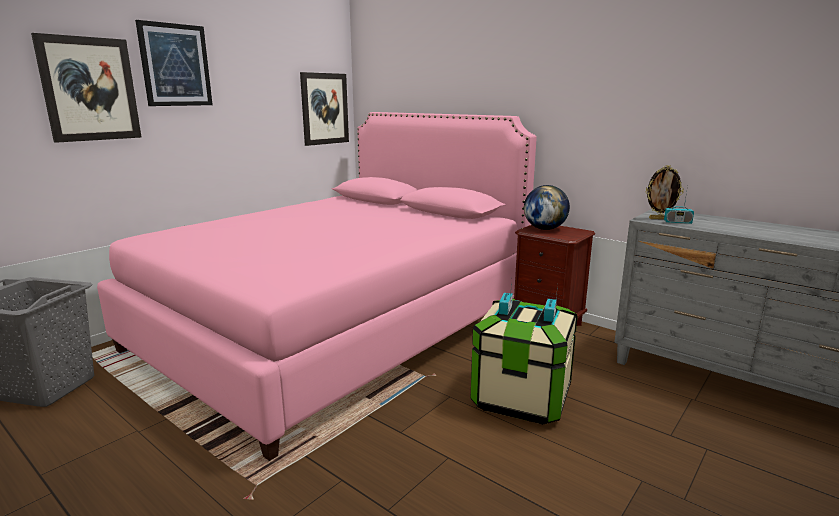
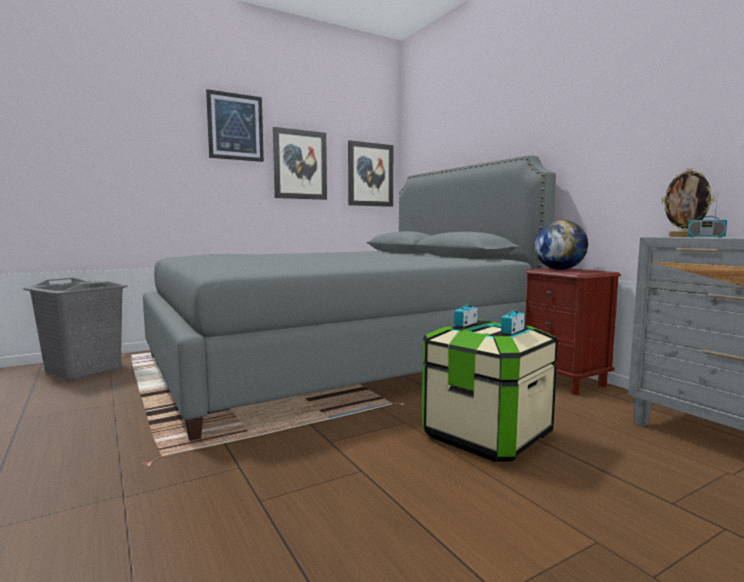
camera: 20 degrees right, 10 degrees down
(90, 89) = (163, 140): picture -> picture (300, 165)
(337, 327) = (339, 360): pink bed -> grey bed

